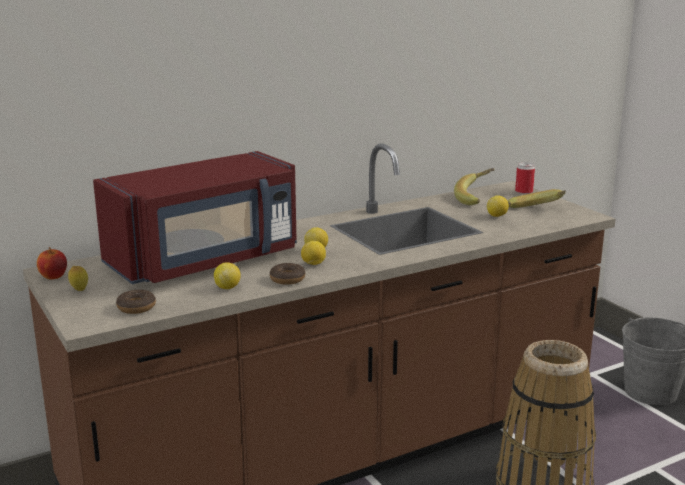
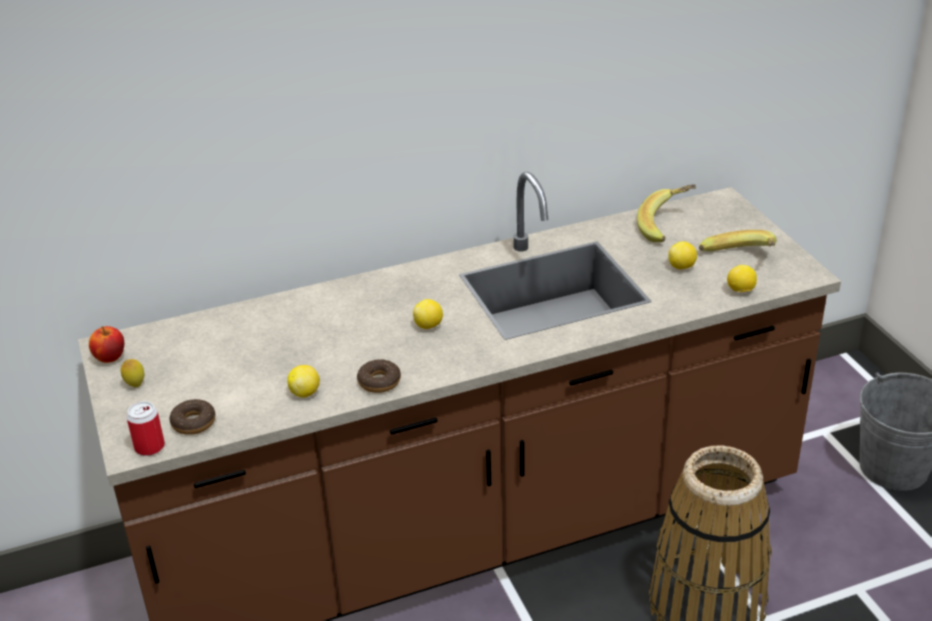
camera: 10 degrees right, 15 degrees up
(206, 261) = (291, 339): red microwave -> none
(313, 264) = (418, 354): lemon -> lemon (740, 291)
(524, 192) = (737, 214): can -> can (149, 447)

